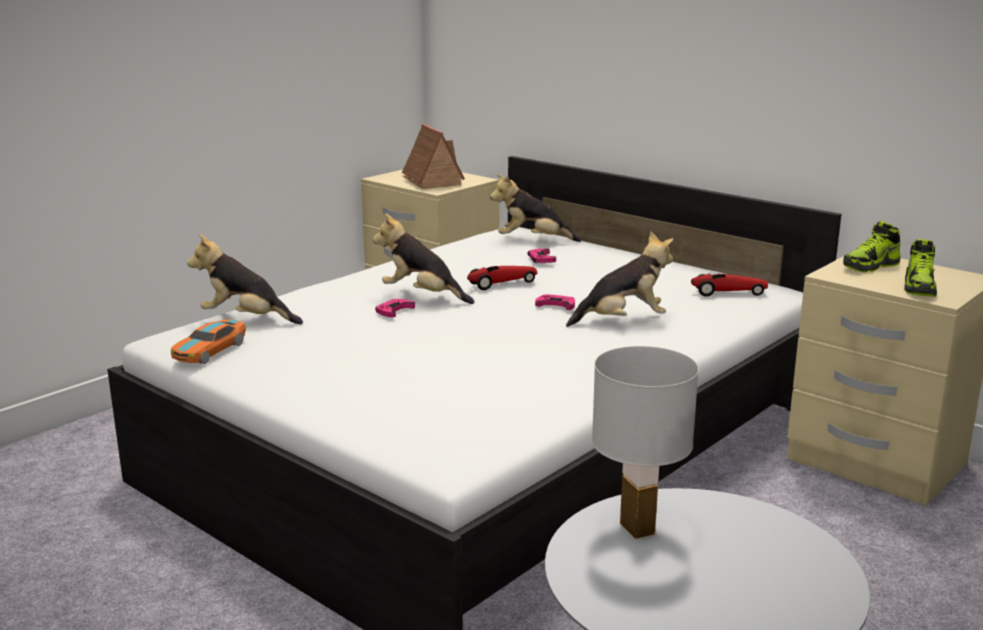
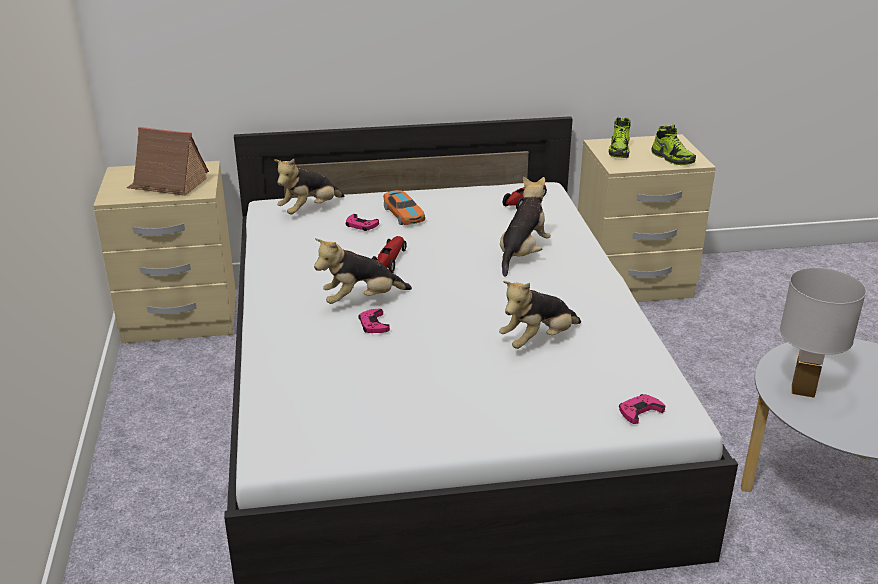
camera: 50 degrees left, 10 degrees up
(210, 351) = (338, 440): toy car -> toy car (403, 214)
(246, 319) = (285, 396): plush toy -> plush toy (538, 340)
(556, 305) = (462, 262): pink game controller -> pink game controller (640, 411)

